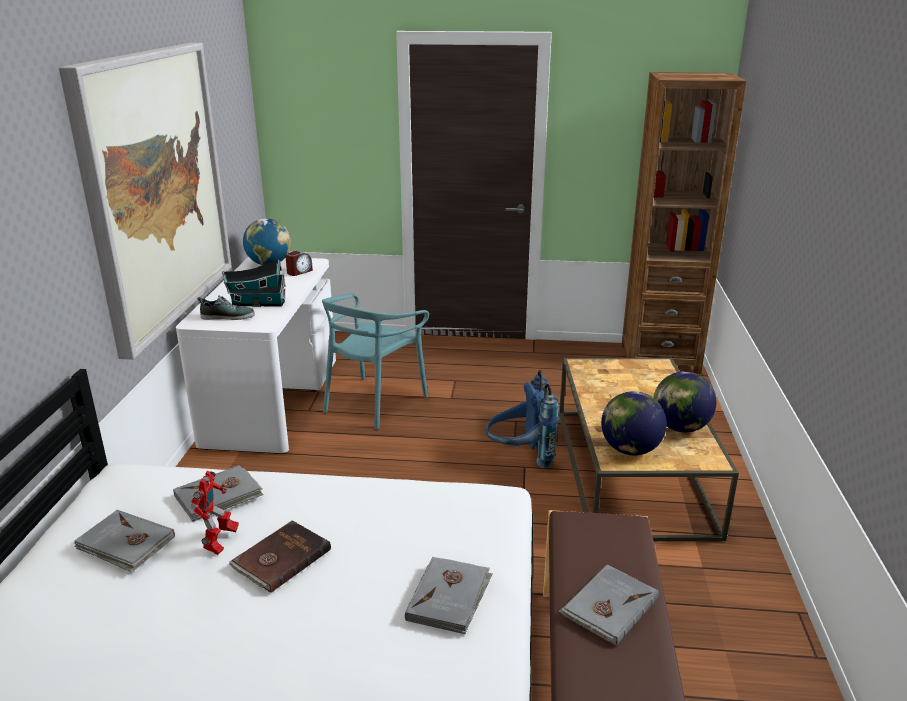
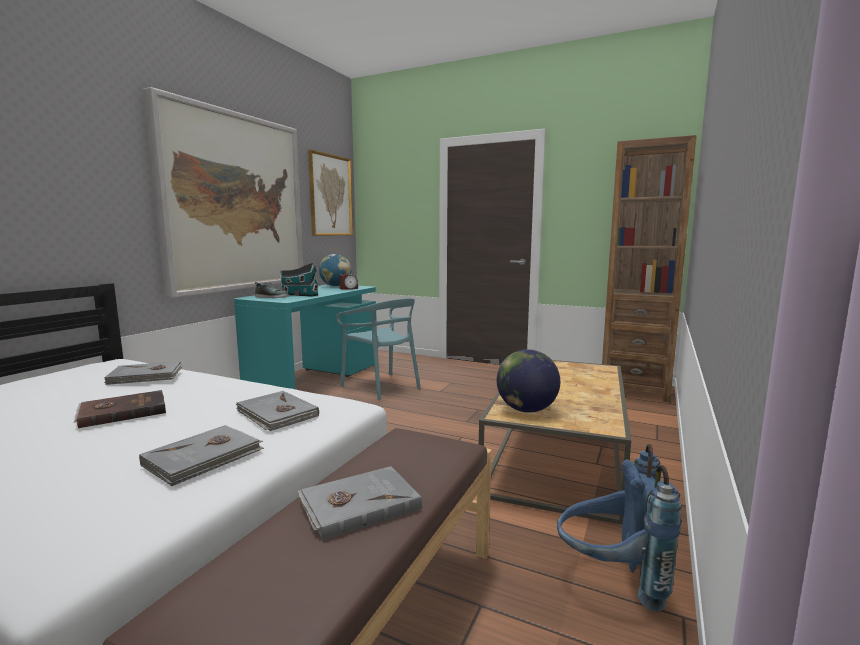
camera: 20 degrees right, 15 degrees down
(125, 544) = (45, 388): grey book -> grey book (276, 414)
(220, 543) = (100, 397): toy robot -> none
(234, 122) = (330, 195): none -> picture
(272, 401) = (315, 378): white desk -> turquoise desk
(374, 402) = (381, 386): turquoise chair -> turquoise chair turned 90 degrees counterclockwise
(520, 457) = (463, 431): blue backpack -> blue backpack (610, 579)
(680, 428) = (591, 403): globe -> none

